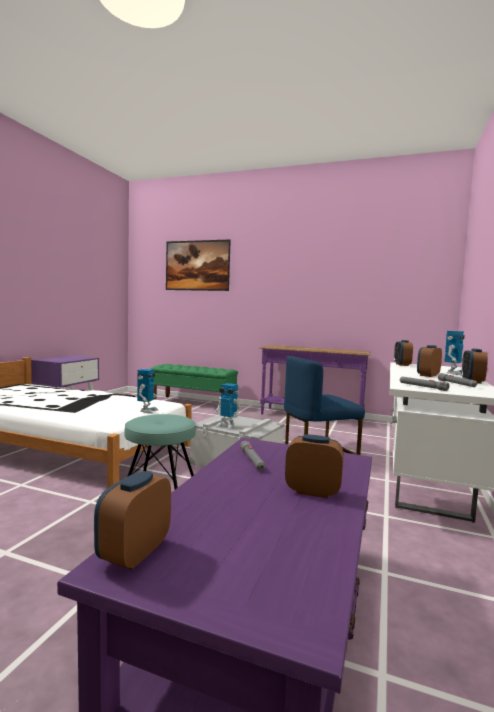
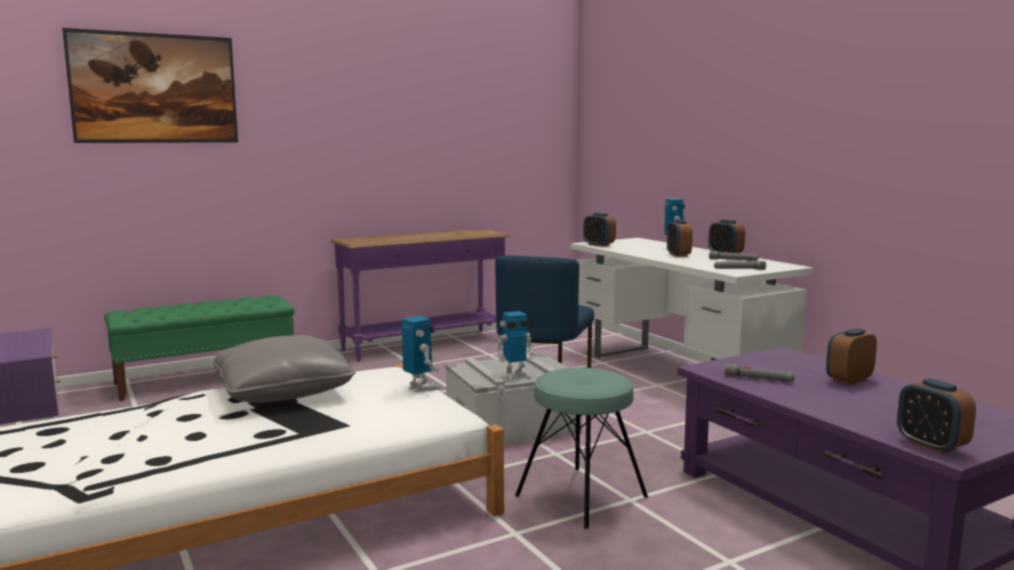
camera: 50 degrees left, 5 degrees up
(110, 397) = (283, 391): none -> grey pillow

